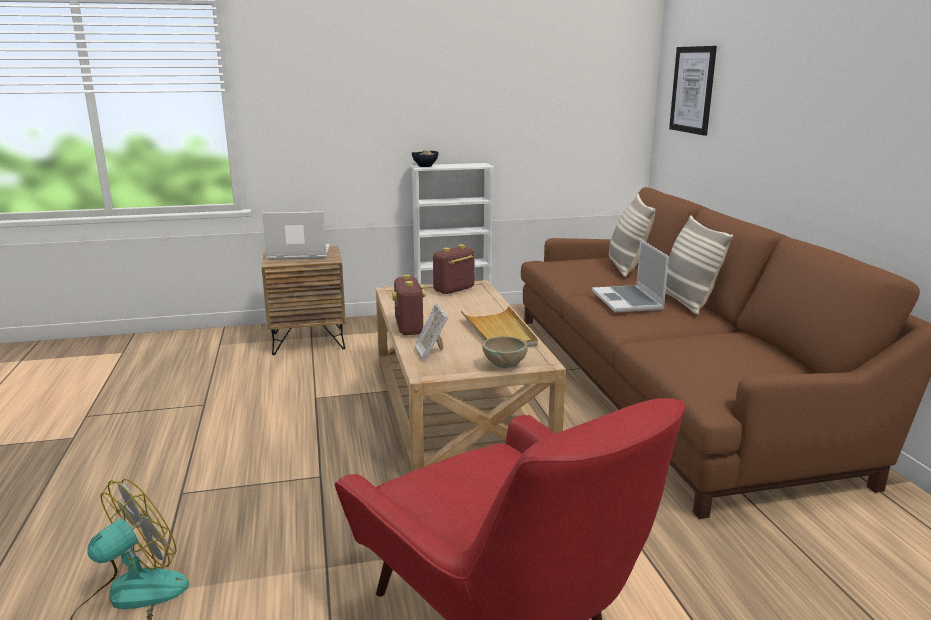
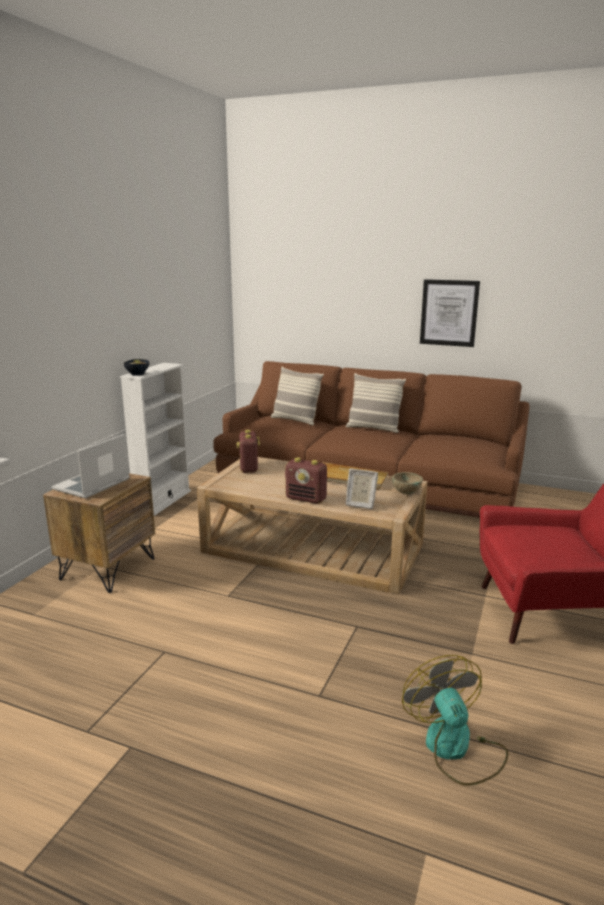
camera: 55 degrees left, 0 degrees up
(628, 301) = (355, 437): laptop -> none
(693, 90) = (282, 288): picture -> picture (449, 313)

